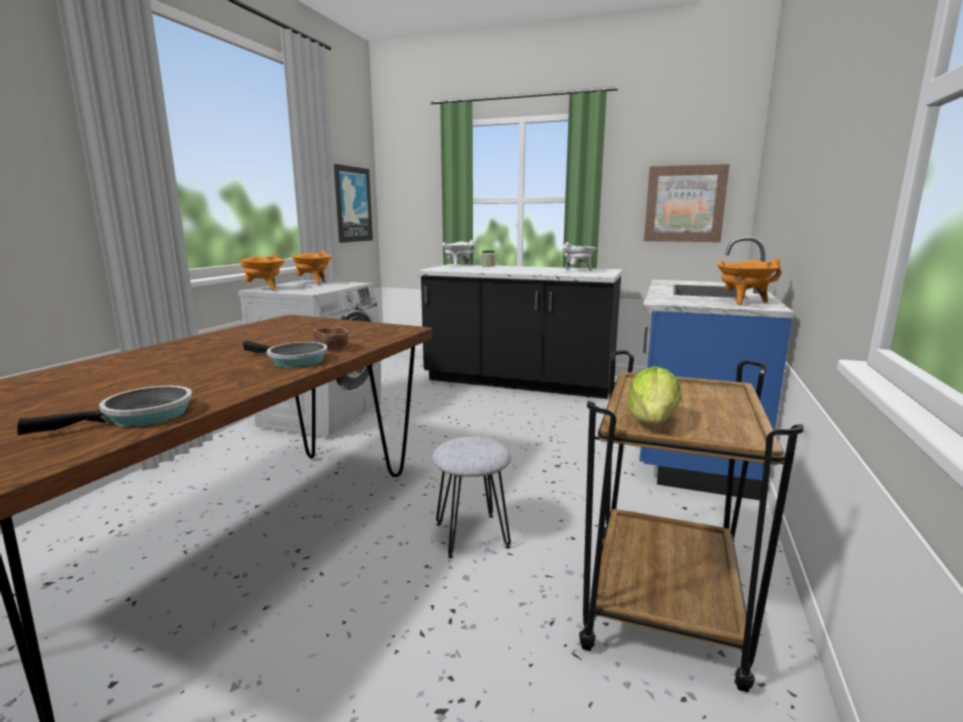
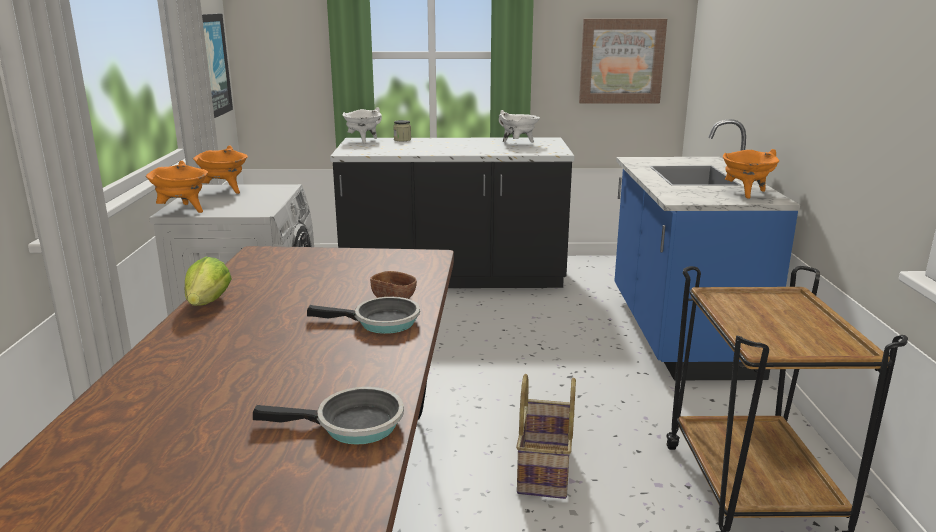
camera: 20 degrees left, 5 degrees up
(140, 416) = (352, 425): frying pan -> frying pan turned 60 degrees clockwise
(472, 535) = (546, 470): grey stool -> basket
(652, 422) = (773, 343): lettuce -> lettuce (208, 303)

